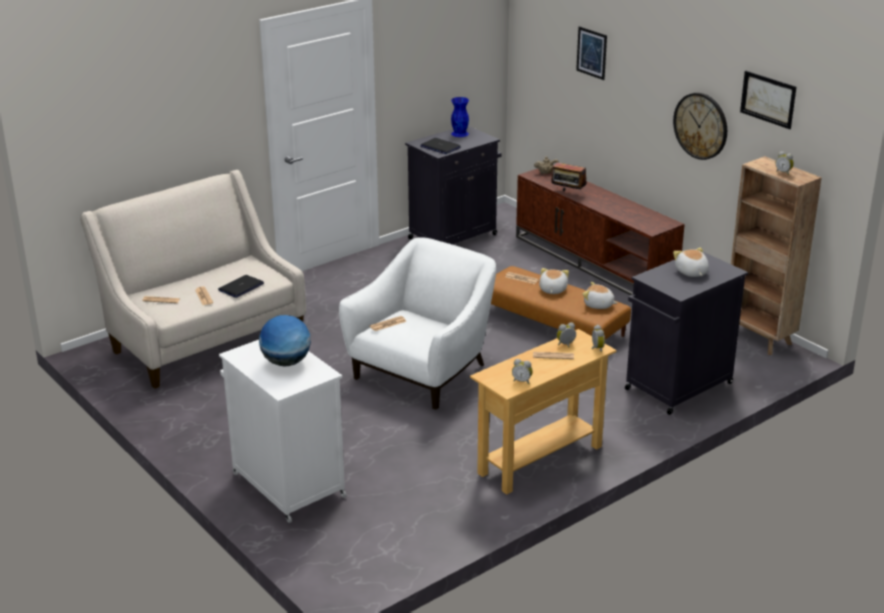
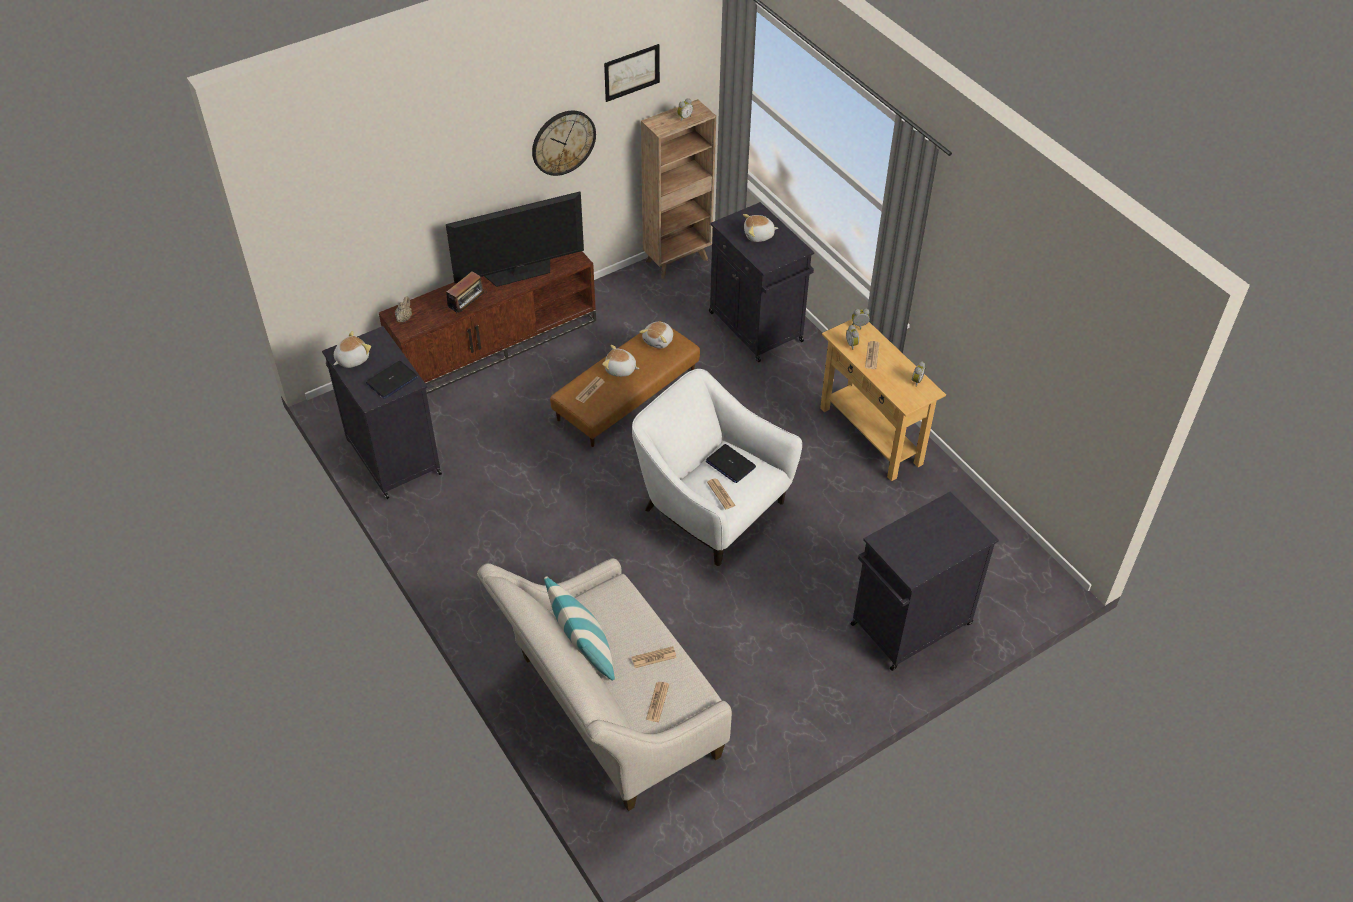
camera: 85 degrees left, 20 degrees up
(212, 270) = (583, 652): none -> pillow
(241, 287) = (634, 620): laptop -> laptop (730, 464)
(286, 362) = (928, 533): globe -> none
(287, 484) = (909, 625): white cabinet -> black cabinet
(460, 133) = (351, 359): blue vase -> plush toy
(591, 53) = (405, 167): picture -> none
(623, 208) = (519, 272): none -> television

